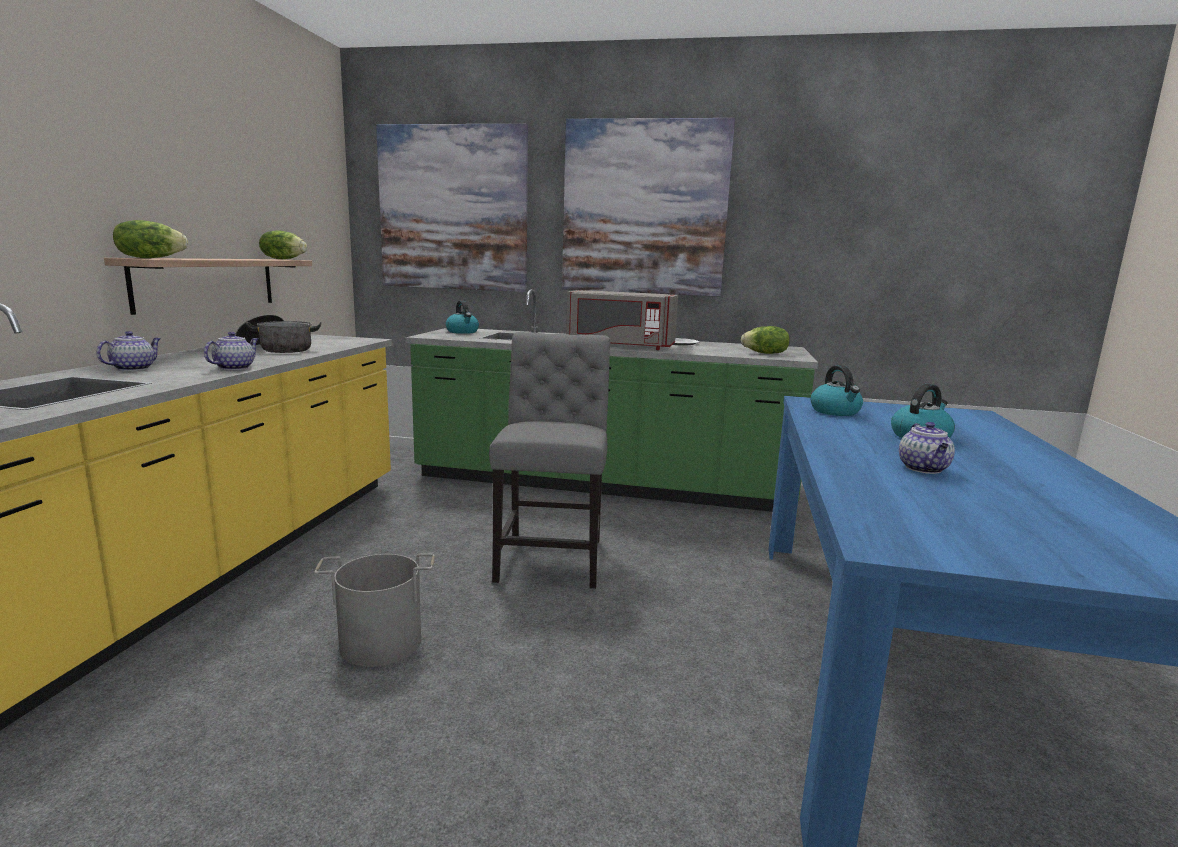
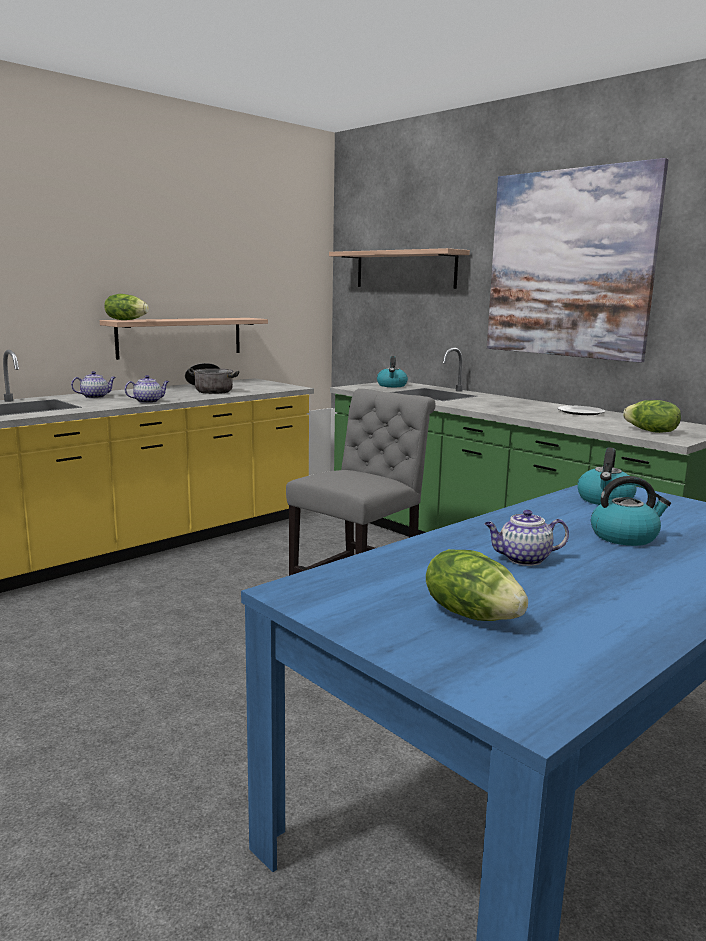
camera: 35 degrees right, 0 degrees up
(283, 259) = (246, 318): lettuce -> lettuce (472, 614)
(381, 642) = (170, 619): grey bucket -> none
(453, 209) = (405, 269): picture -> shelf
(619, 346) = (502, 409): grey microwave -> none
(924, 469) = (523, 559): teapot -> teapot turned 45 degrees clockwise

